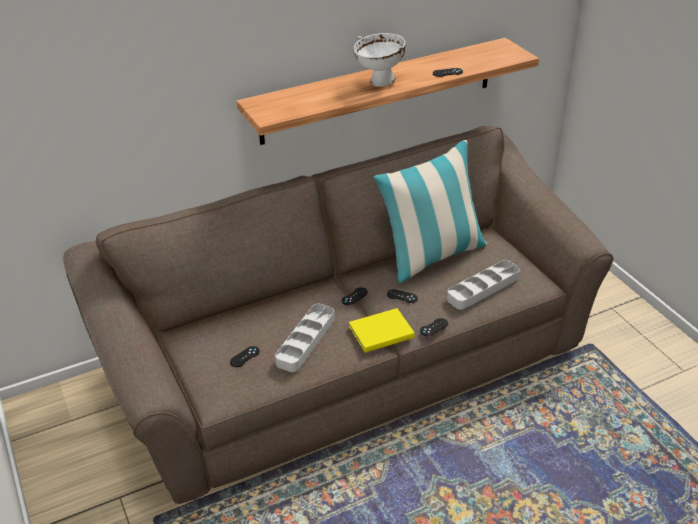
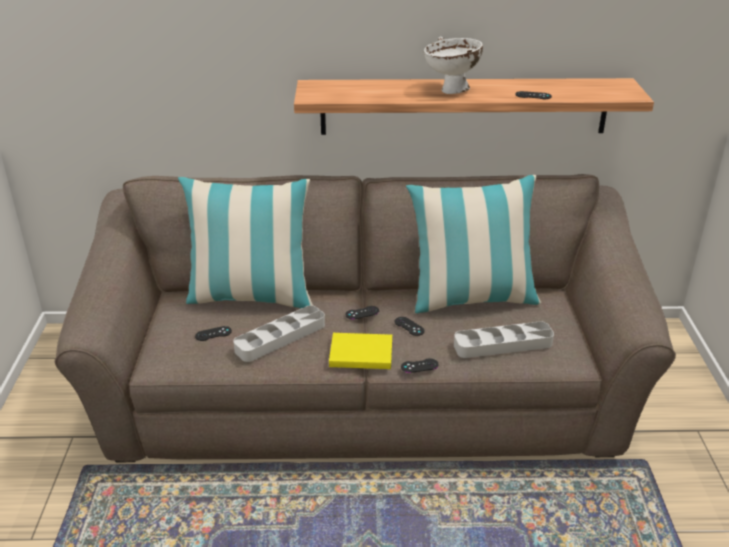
camera: 25 degrees right, 5 degrees down
(249, 312) = (251, 297): none -> pillow

